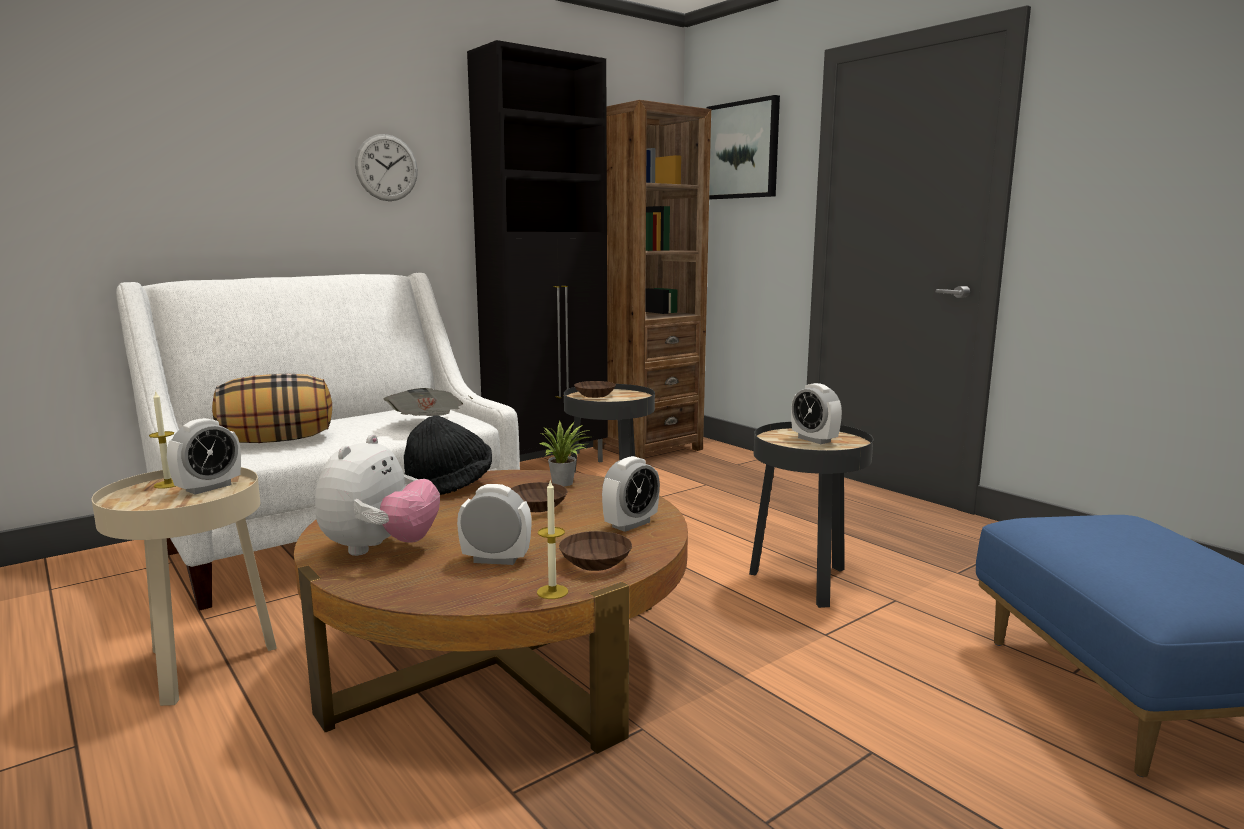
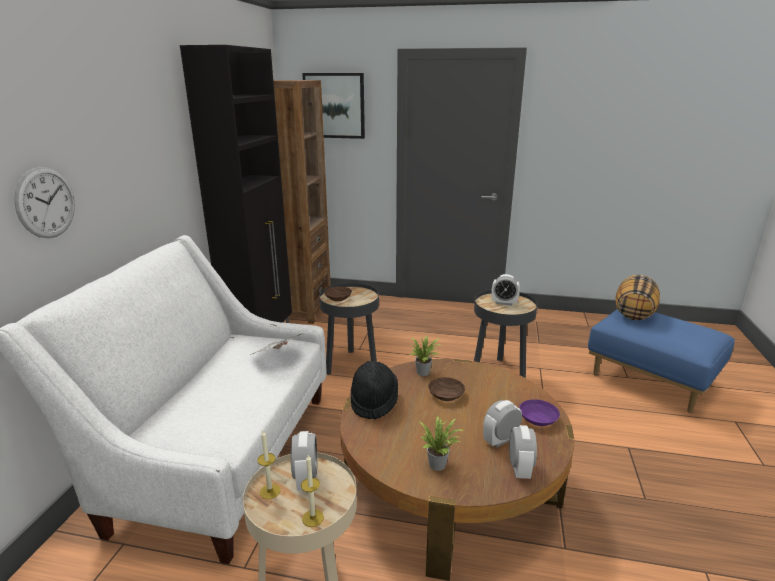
camera: 40 degrees left, 10 degrees up
(277, 440) = (209, 414): pillow -> pillow (633, 313)
(380, 549) = (439, 464): plush toy -> potted plant
(386, 168) = (146, 154): wall clock -> wall clock (46, 202)
(552, 592) = (557, 446): candle -> candle (313, 518)
(595, 561) = (537, 419): brown bowl -> purple bowl
(631, 524) = (505, 387): alarm clock -> alarm clock (519, 469)

